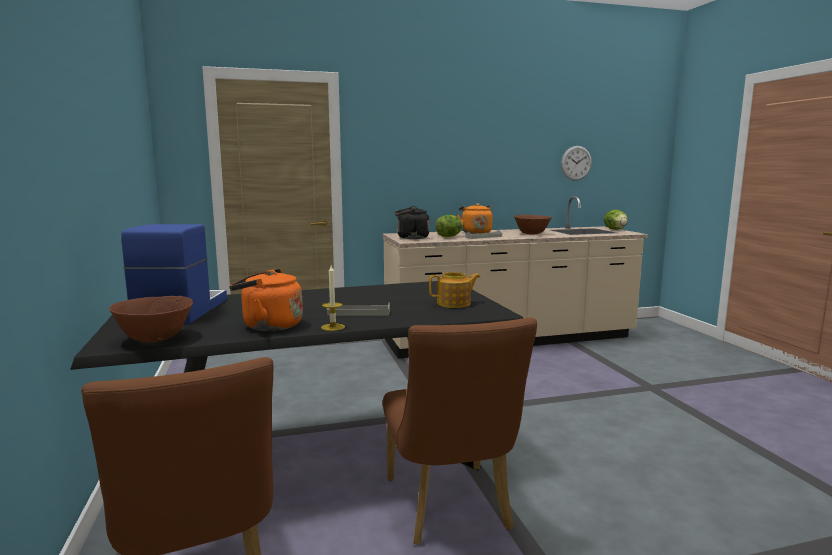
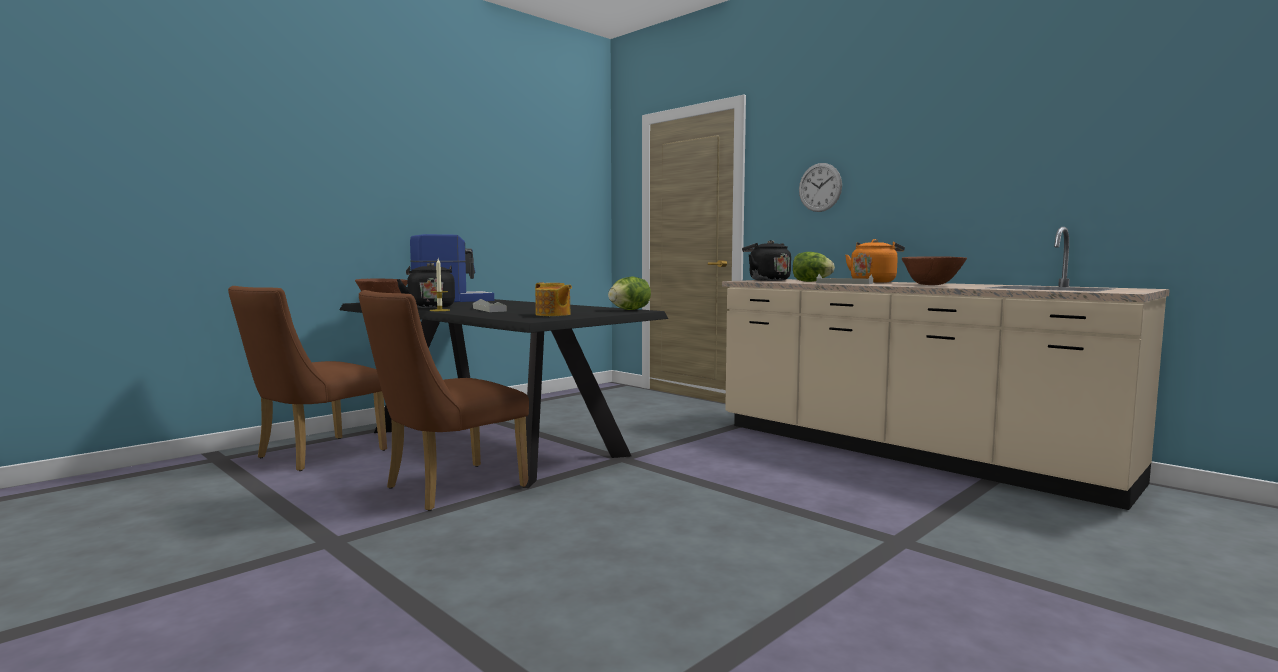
camera: 60 degrees right, 5 degrees down
(268, 326) = (430, 307): orange kettle -> black kettle
(576, 163) = (1099, 167): wall clock -> wall clock (820, 187)
(615, 229) = (1138, 290): lettuce -> lettuce (629, 310)

